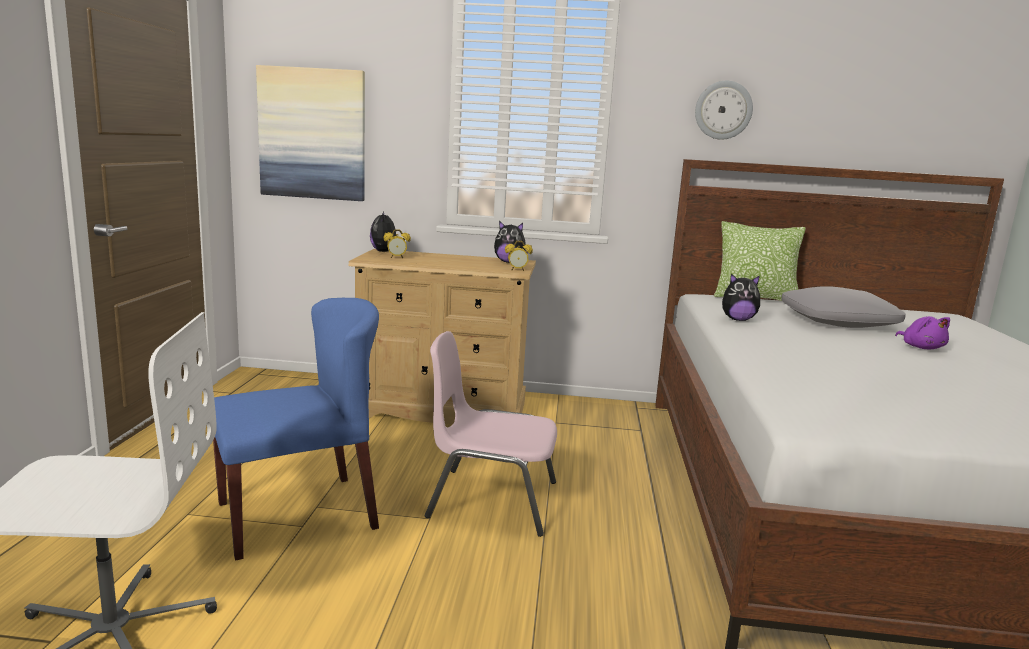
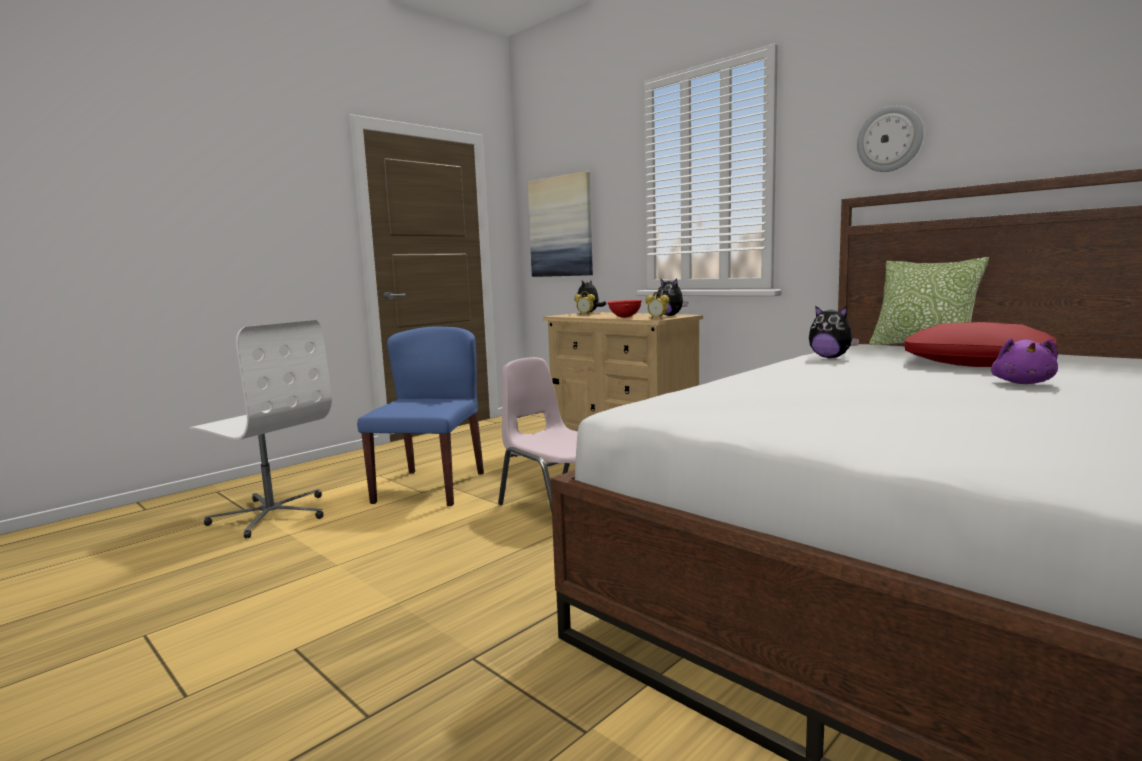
camera: 40 degrees right, 5 degrees down
(298, 514) = (430, 487): blue chair -> blue chair turned 90 degrees counterclockwise
(468, 266) = (624, 317): none -> red bowl
(837, 321) = (977, 362): grey pillow -> red pillow

